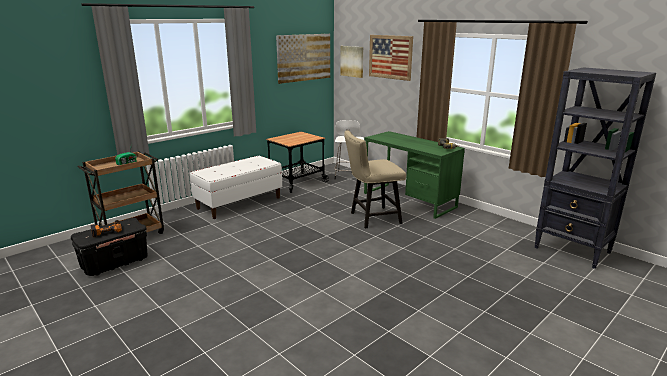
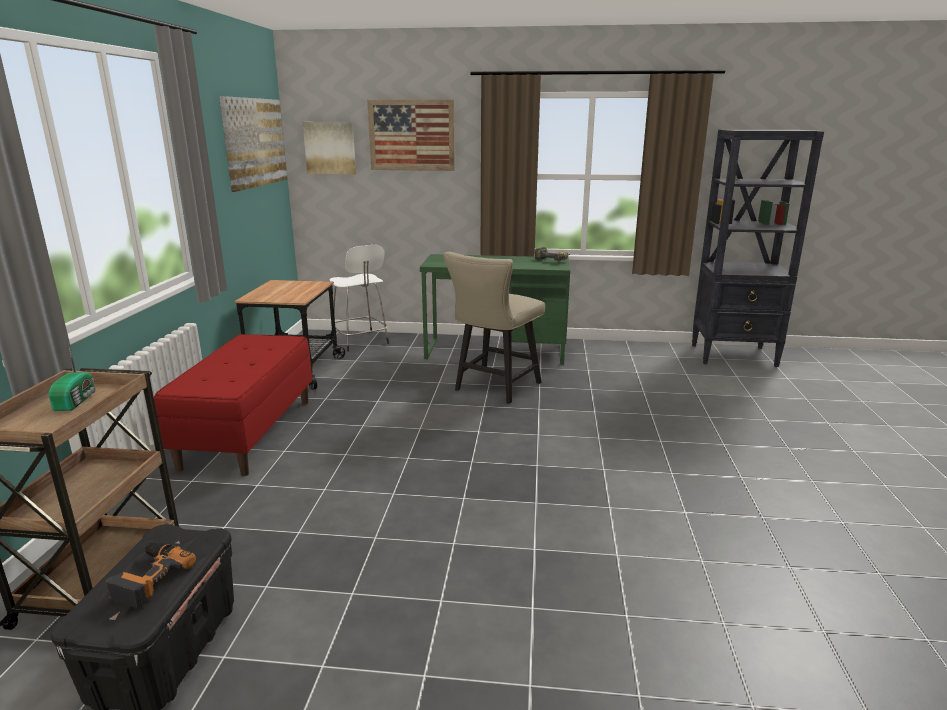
camera: 40 degrees left, 0 degrees up
(239, 203) = (248, 433): white bench -> red bench

